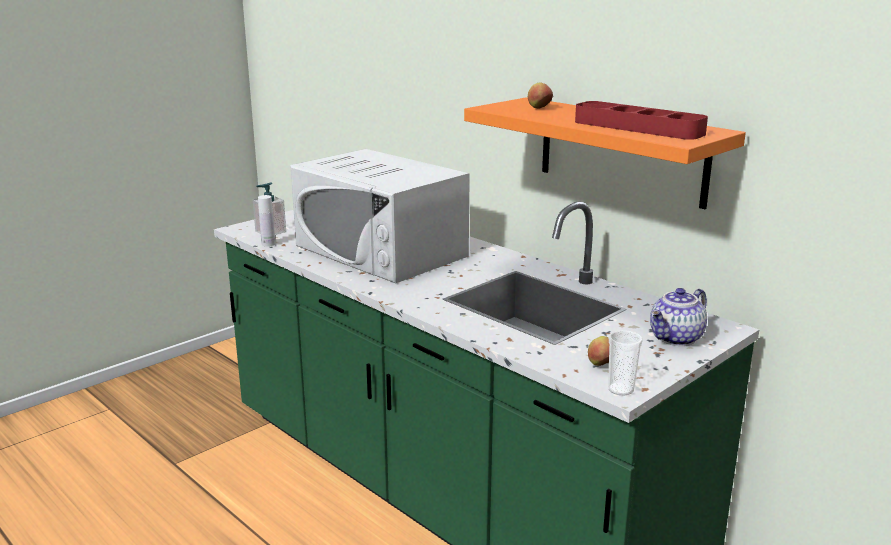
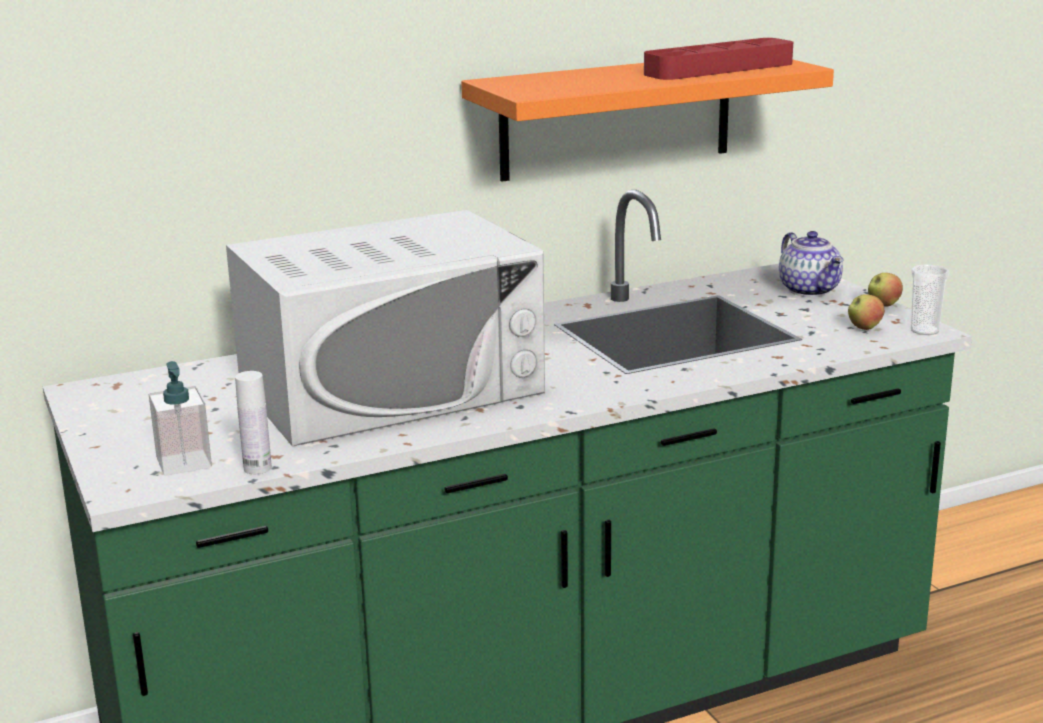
camera: 70 degrees left, 0 degrees up
(539, 108) = (561, 81): apple -> apple (883, 305)

